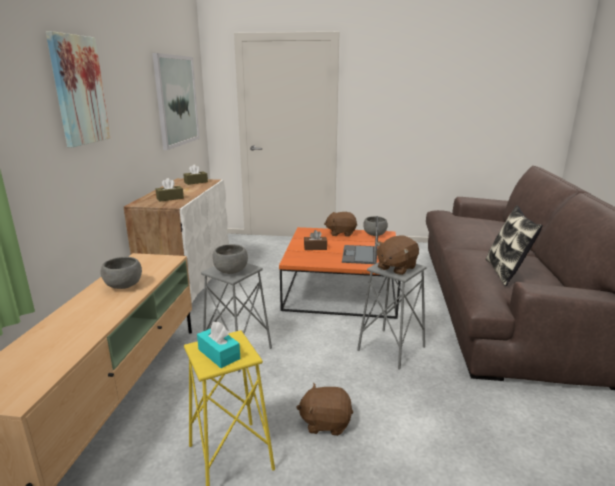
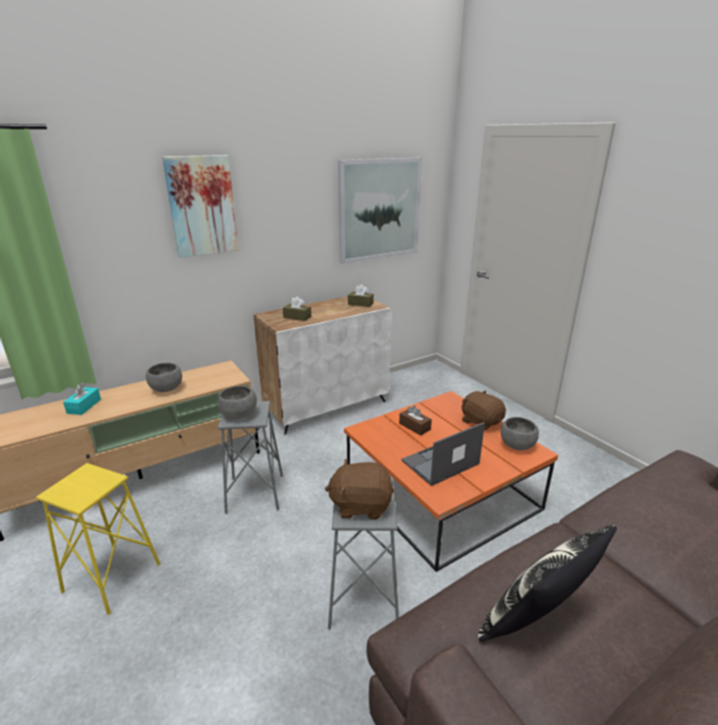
camera: 50 degrees right, 5 degrees up
(219, 354) = (77, 486): turquoise tissue box -> turquoise tissue box (84, 406)
(325, 422) = (191, 614): brown plush toy -> none

